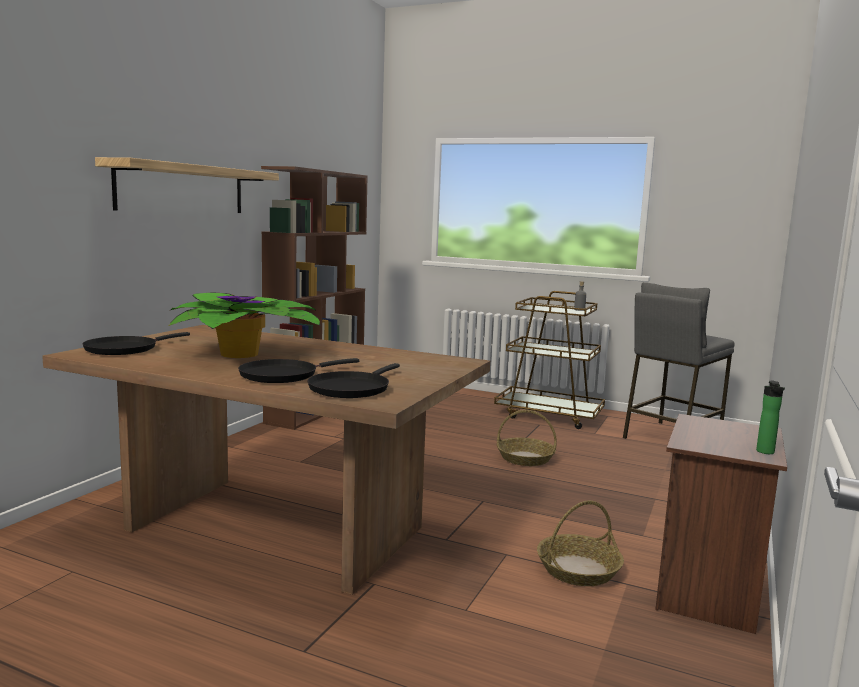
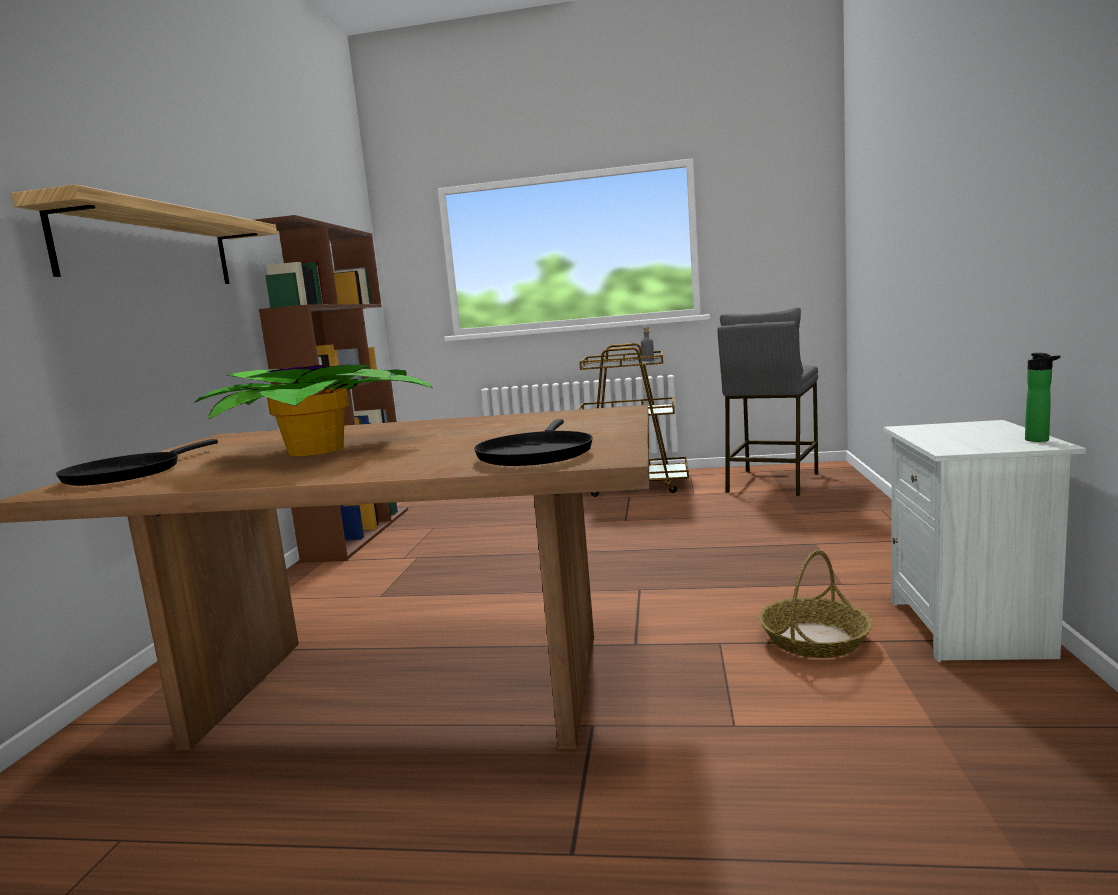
camera: 15 degrees left, 0 degrees up
(283, 375) = (416, 458): black frying pan -> none
(525, 458) = (645, 533): basket -> none
(710, 594) = (971, 628): brown nightstand -> white nightstand

